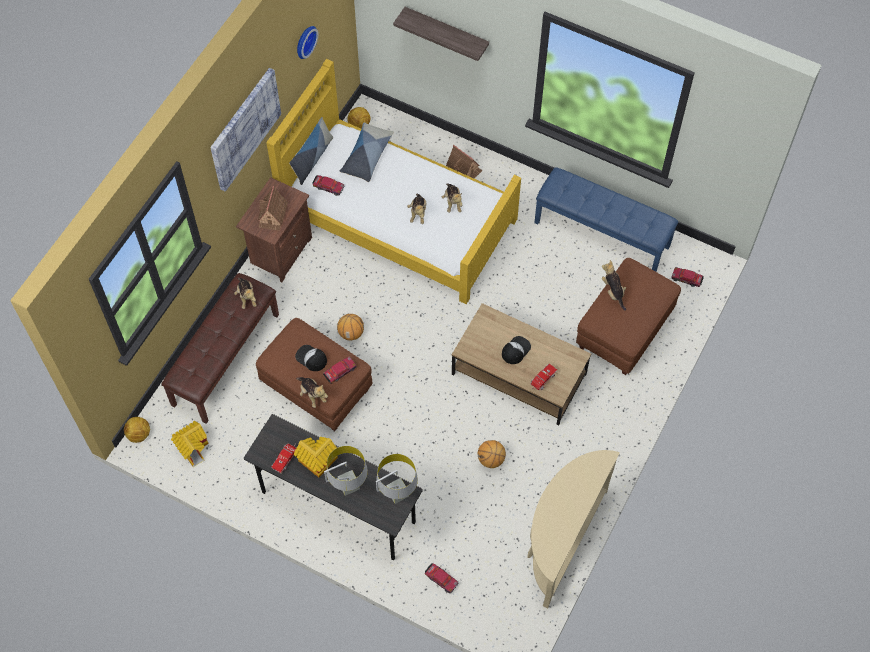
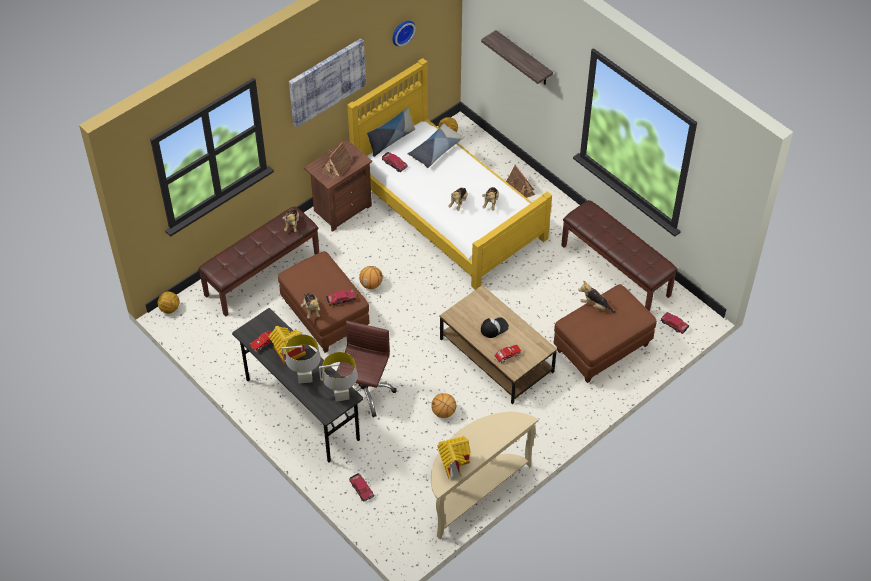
camera: 20 degrees right, 10 degrees down
(193, 448) = (207, 331): toy house -> toy house (454, 463)
(311, 358) = (322, 283): cap -> none
(396, 464) = (364, 392): none -> brown office chair
(602, 234) = (616, 270): blue bench -> brown bench
(613, 291) = (595, 305): plush toy -> plush toy turned 60 degrees counterclockwise

